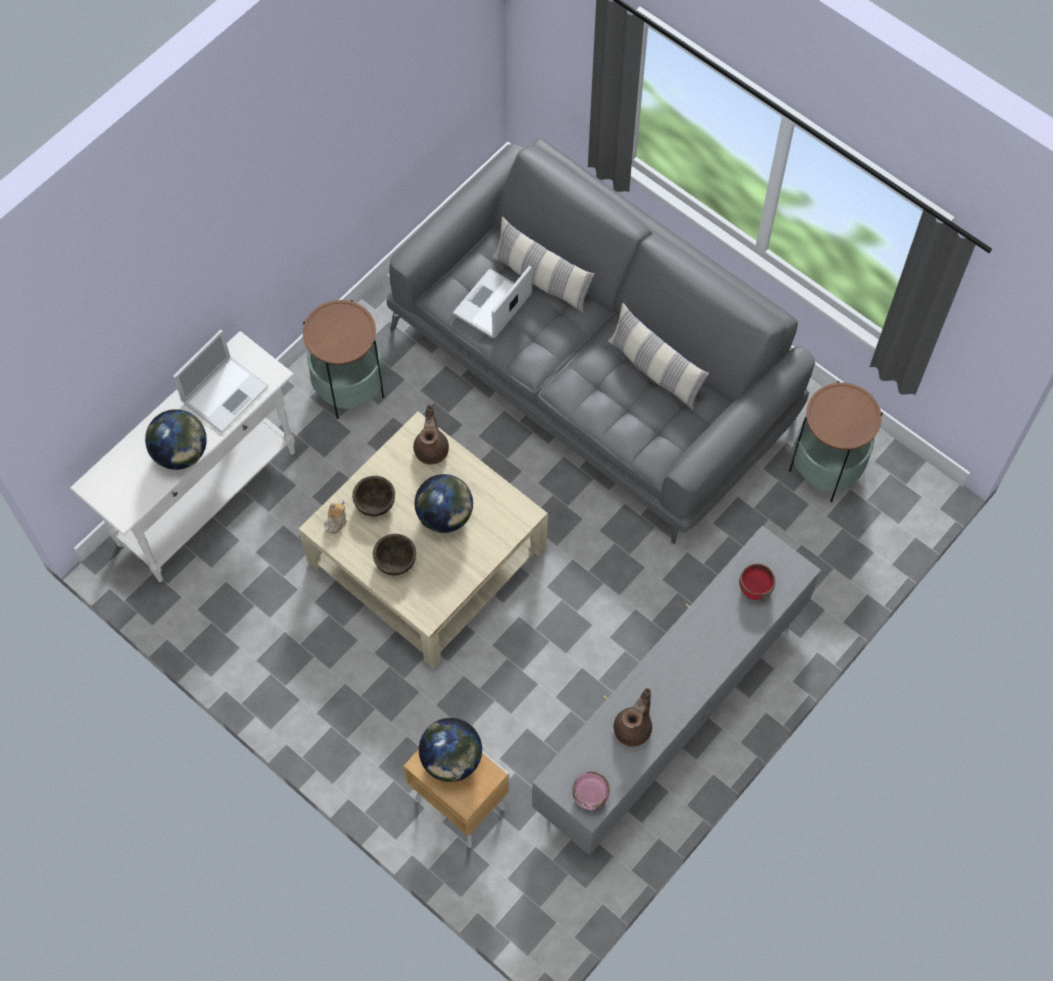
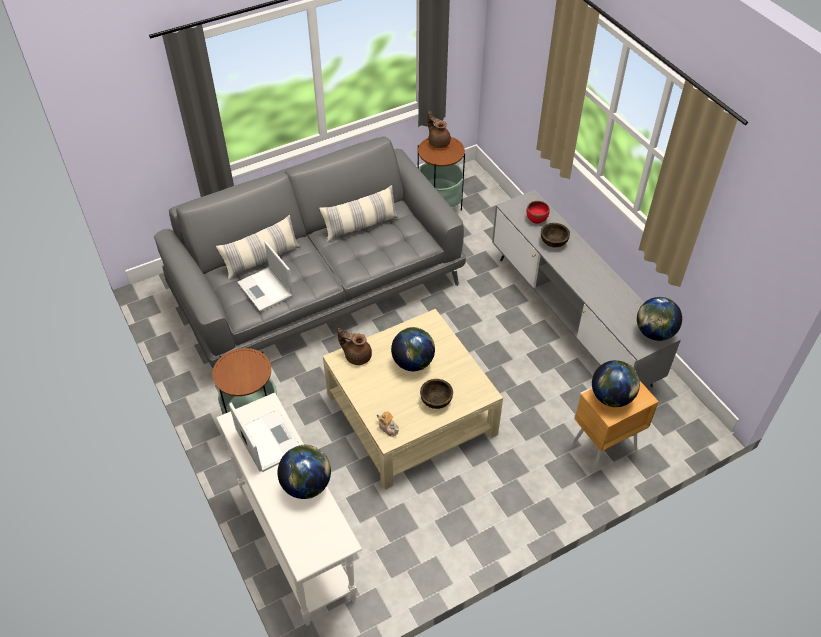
camera: 70 degrees left, 15 degrees down
(374, 503) = (384, 400): brown bowl -> brown bowl (553, 242)
(590, 795) = (654, 333): pink bowl -> globe
(634, 728) = (613, 299): brown teapot -> brown teapot (438, 142)

